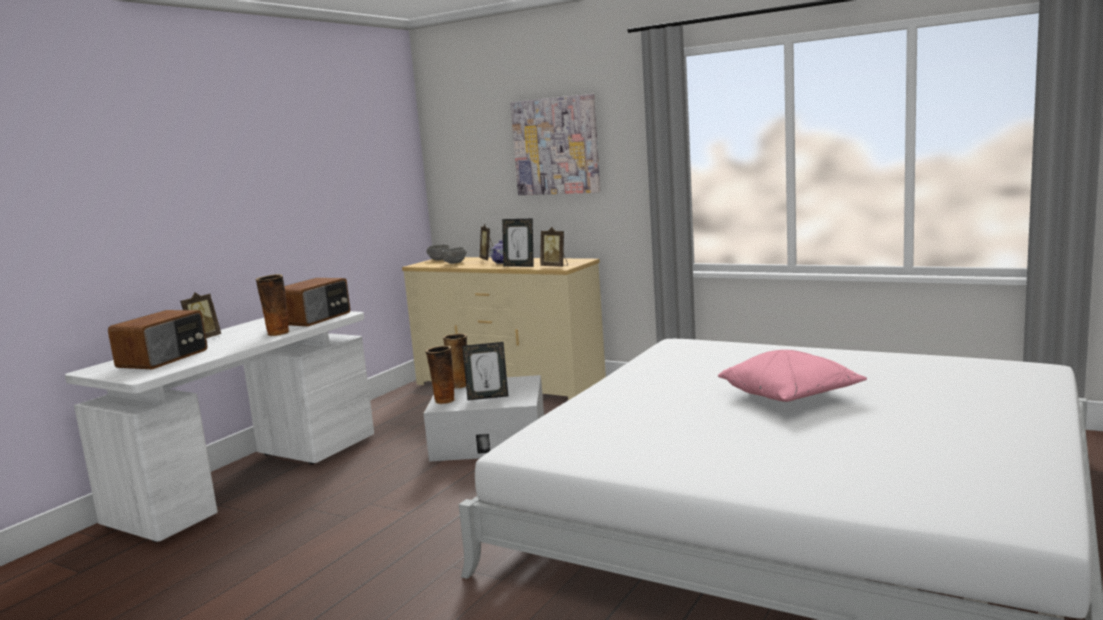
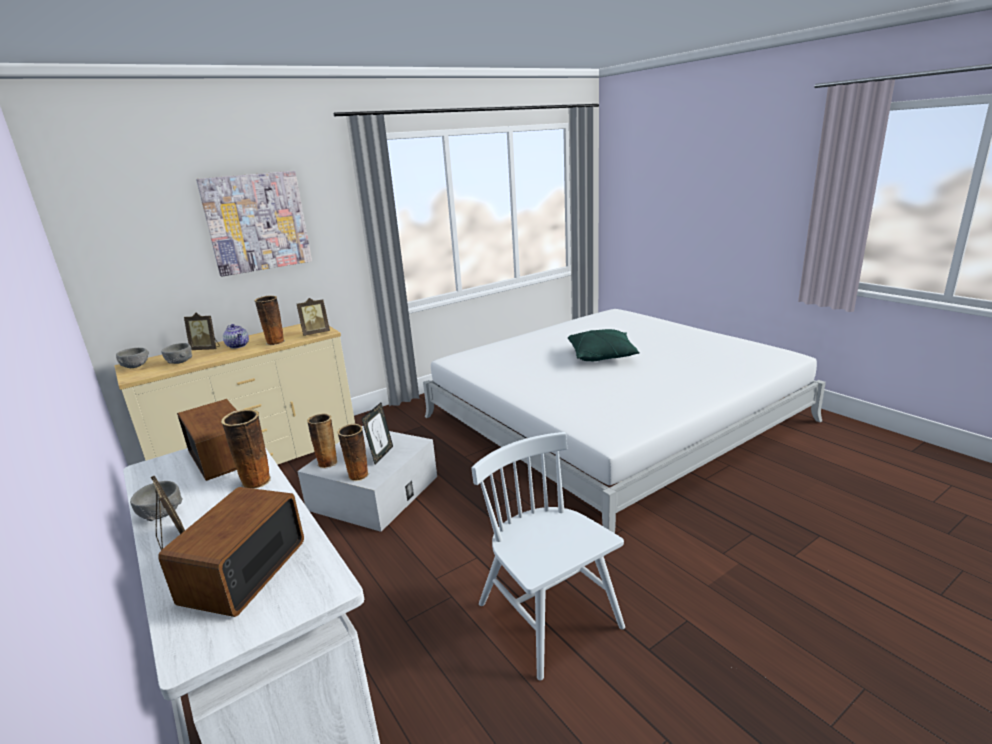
camera: 65 degrees left, 10 degrees up
(164, 358) = (242, 572): radio -> radio turned 120 degrees counterclockwise
(235, 329) = (161, 514): none -> grey bowl
(330, 569) = (549, 616): none -> white chair
(519, 266) = (275, 342): picture frame -> vase
(790, 396) = (602, 356): pink pillow -> green pillow

